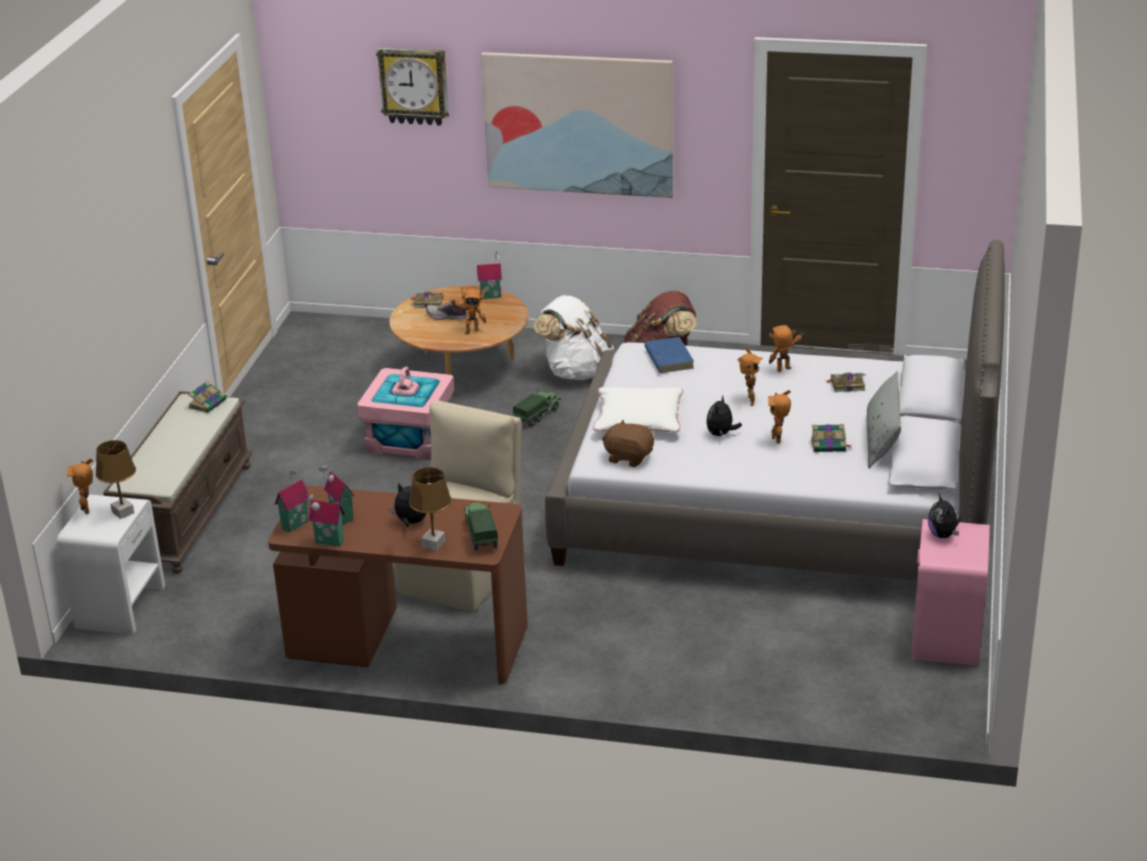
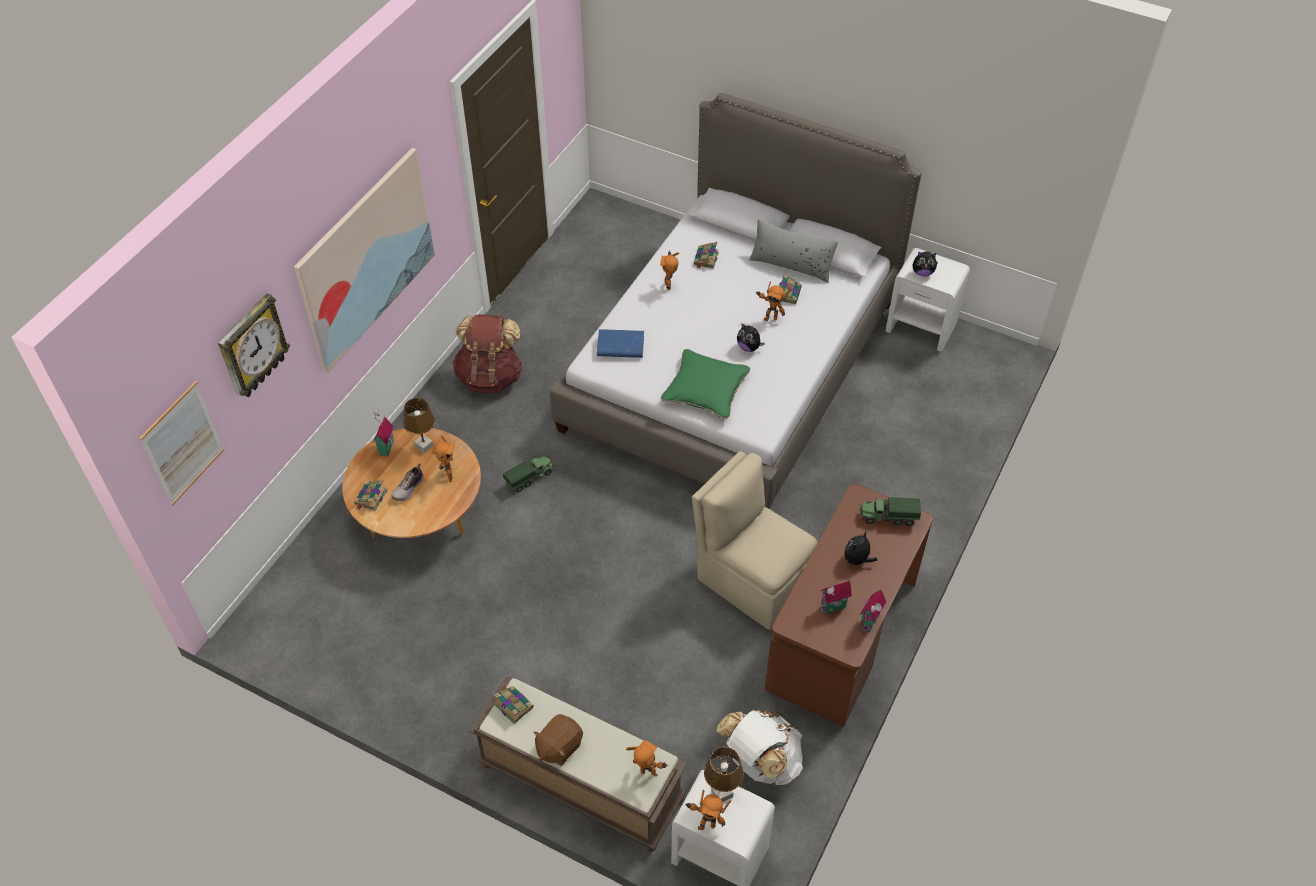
camera: 75 degrees left, 20 degrees up
(294, 524) = (834, 643): toy house -> none
(317, 103) = (183, 443): none -> picture
(409, 438) = (524, 578): pink storage box -> none
(433, 544) = (894, 550): brown table lamp -> brown table lamp (424, 446)
(538, 415) = (530, 478): toy truck -> toy truck turned 90 degrees clockwise
(576, 372) = (469, 435): white backpack -> white backpack (760, 762)
(629, 457) = (762, 409): brown plush toy -> brown plush toy (559, 747)
(638, 418) = (705, 389): white pillow -> green pillow
(748, 401) = (708, 318): toy robot -> toy robot (648, 776)
(946, 636) = (921, 327): pink nightstand -> white nightstand

